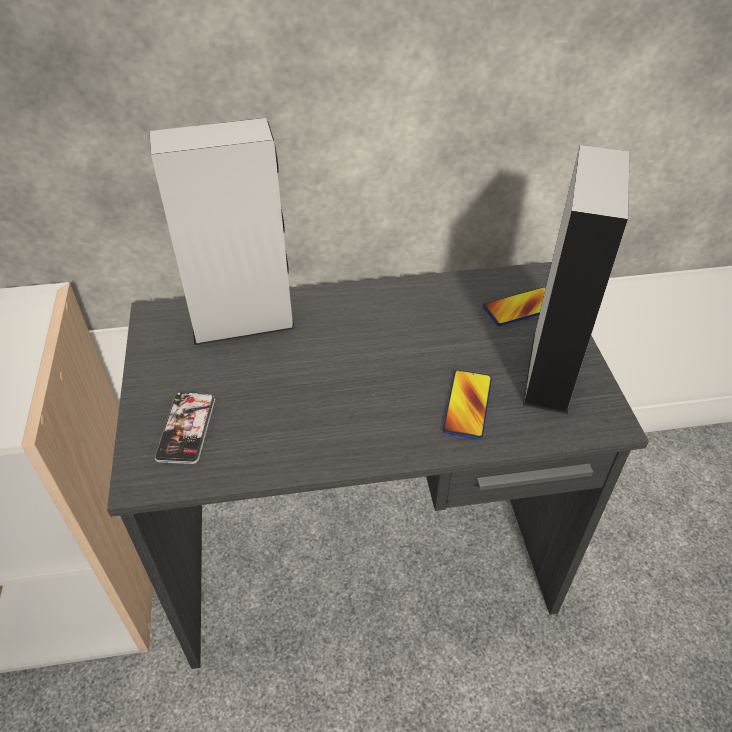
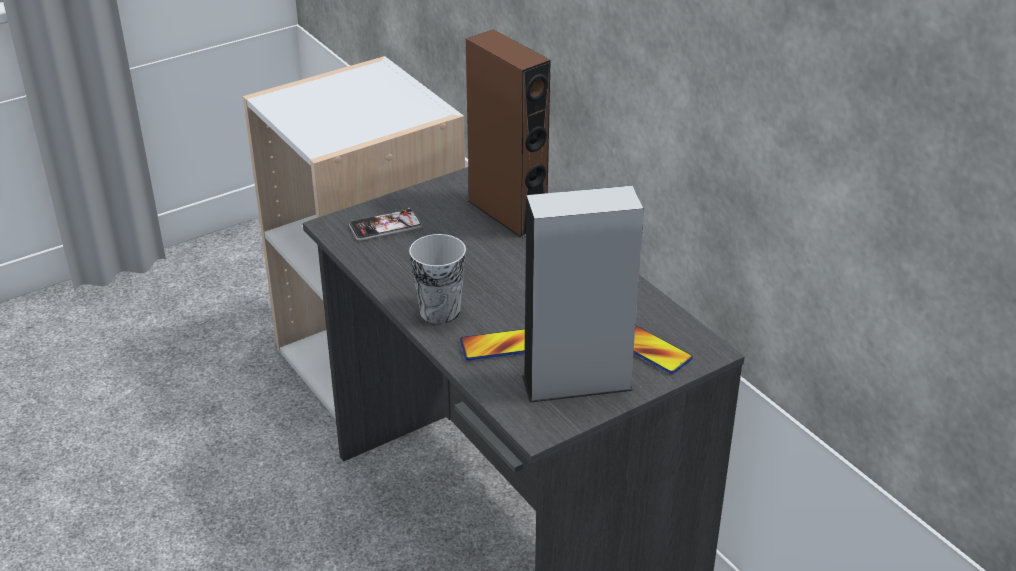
camera: 65 degrees right, 10 degrees down
(243, 323) = (507, 213): grey speaker -> brown speaker
(382, 433) = (440, 311): none -> cup

